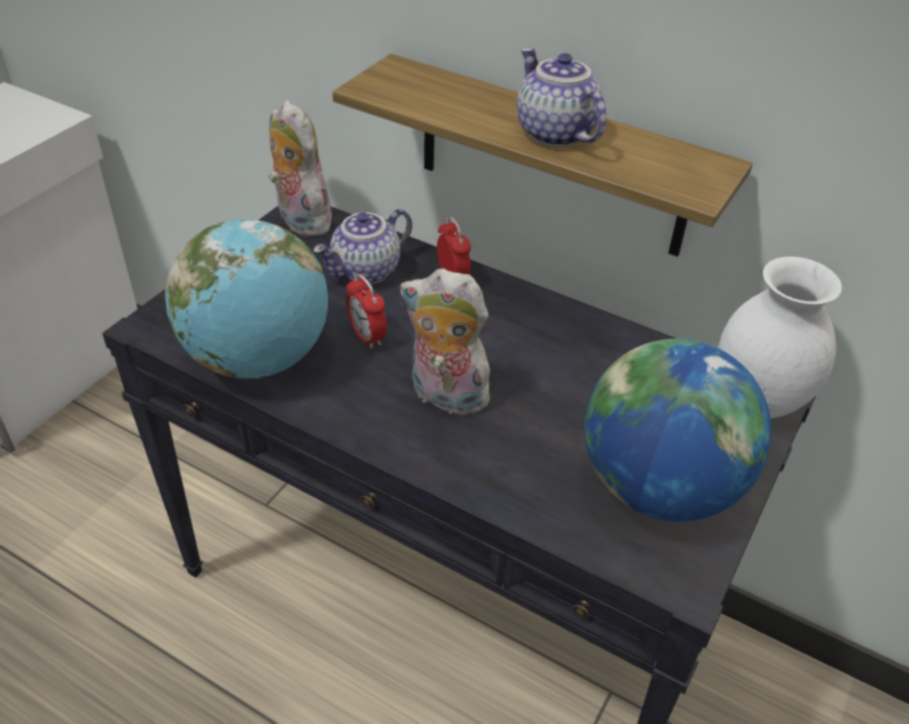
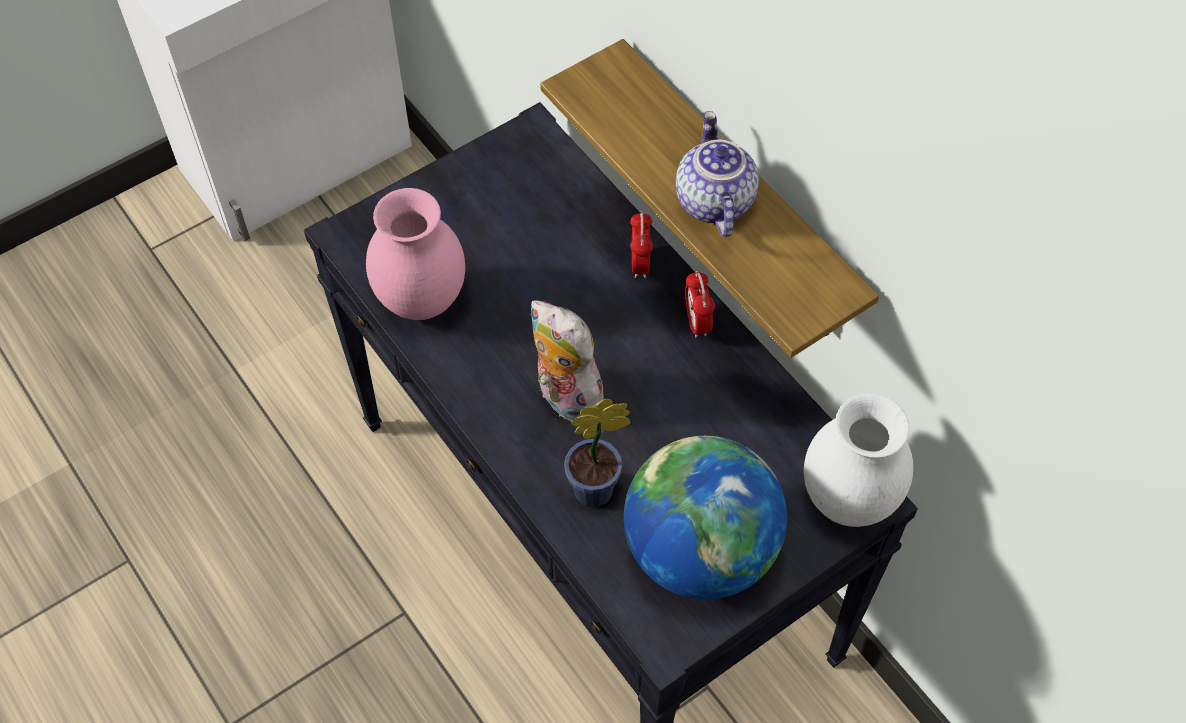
camera: 25 degrees right, 15 degrees up
(258, 359) = (423, 302): globe -> pink vase
(299, 220) = (527, 144): plush toy -> none
(366, 272) = (561, 230): teapot -> none
(367, 336) = (527, 308): alarm clock -> alarm clock (697, 322)
(526, 464) = (598, 489): none -> potted plant

